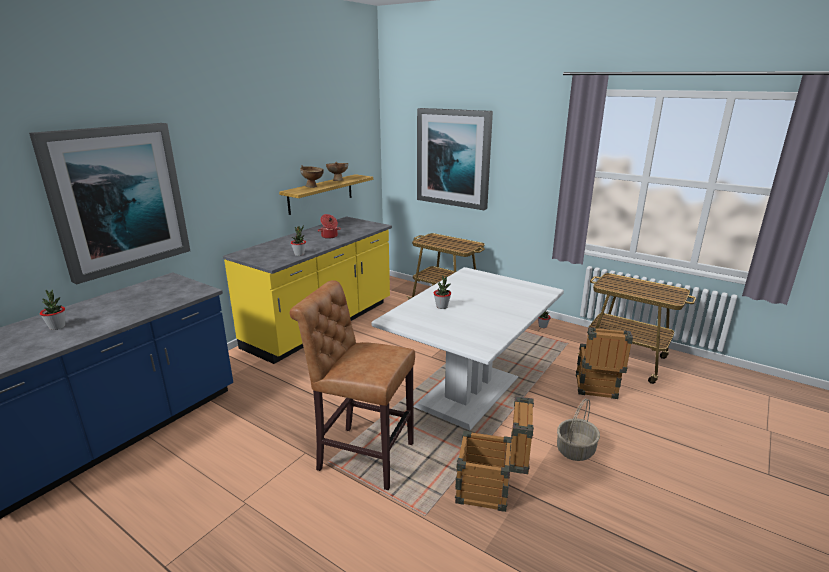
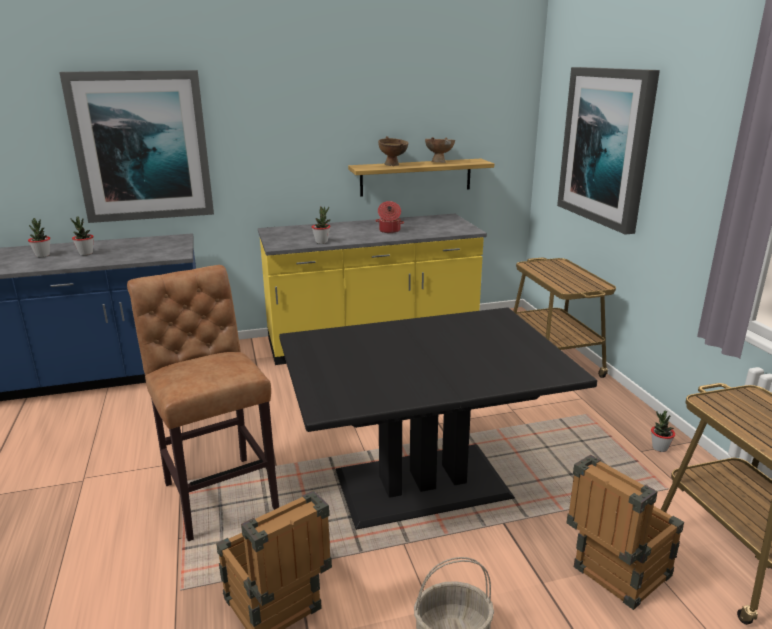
camera: 40 degrees right, 0 degrees up
(442, 306) = (381, 344): potted plant -> potted plant (86, 253)
(469, 392) = (423, 485): white dining table -> black dining table

